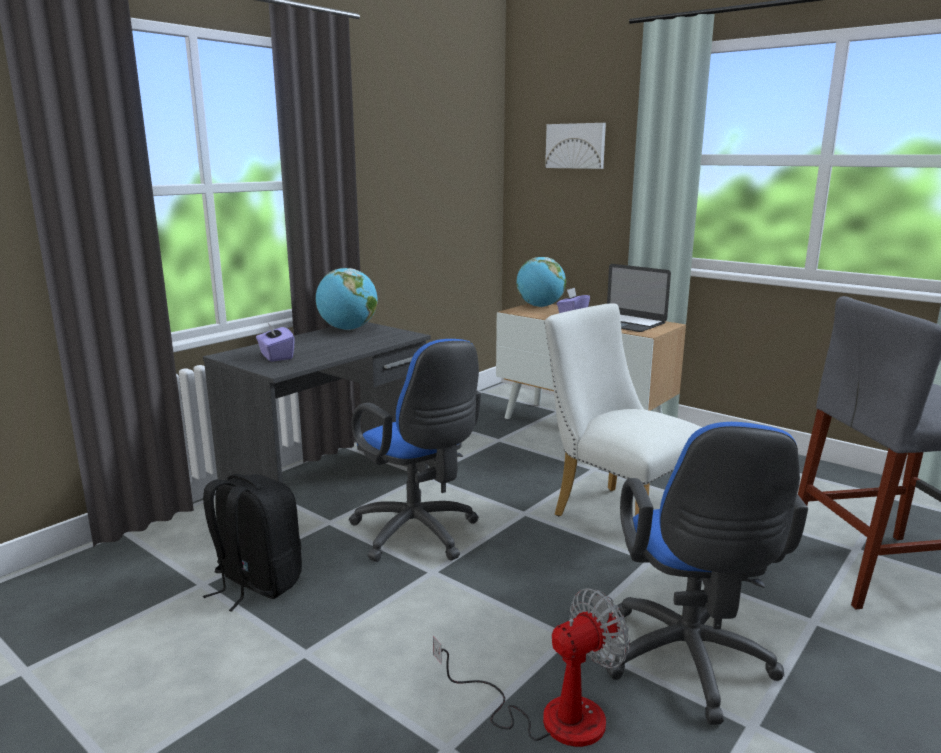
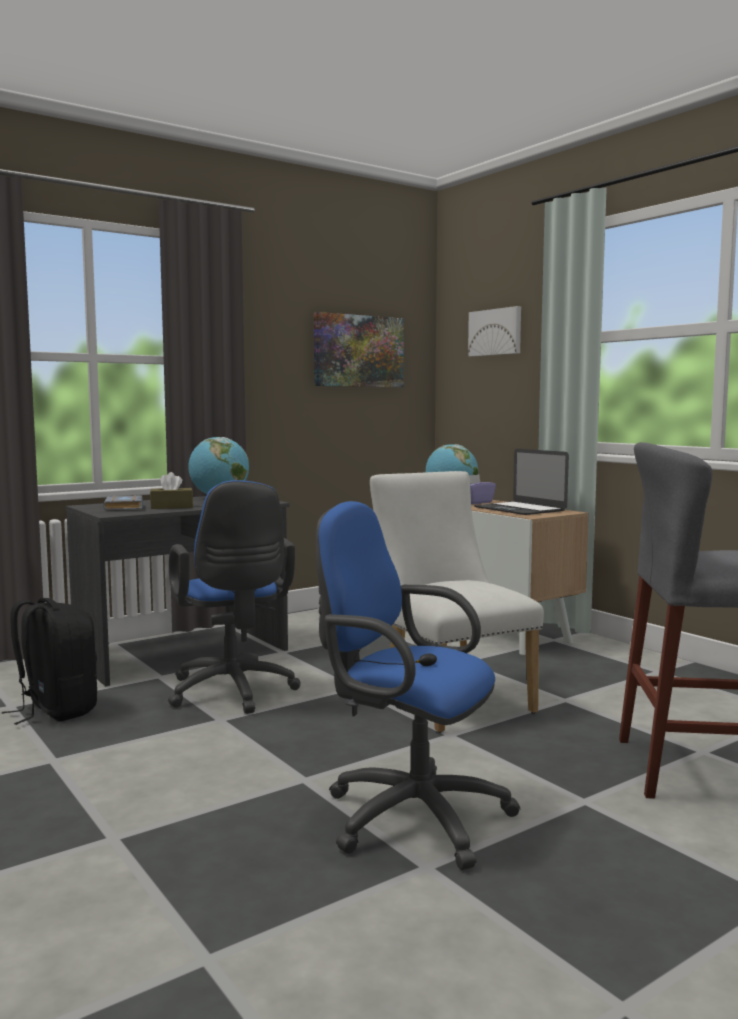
camera: 15 degrees right, 10 degrees down
(276, 356) = (125, 507): purple tissue box -> grey book
(323, 351) = (171, 507): none -> brown tissue box
(444, 164) = (358, 351): none -> picture
(550, 715) = (229, 830): fan -> none
(689, 665) = (407, 815): blue office chair -> blue office chair turned 105 degrees clockwise

